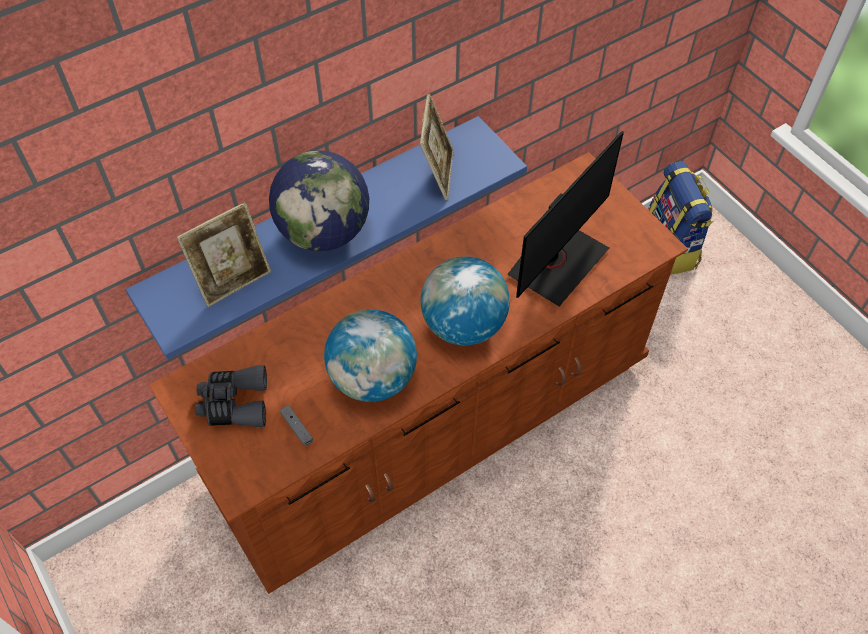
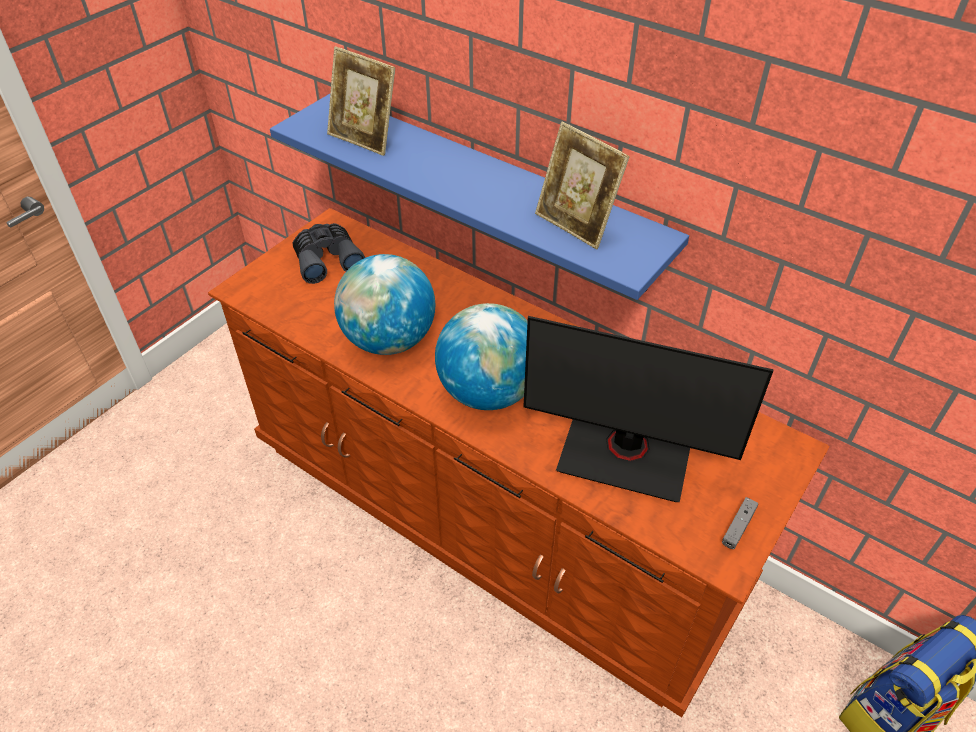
camera: 70 degrees right, 10 degrees down
(297, 428) = (314, 305): grey game controller -> grey game controller (738, 527)
(324, 232) = (448, 173): globe -> none
(437, 173) = (576, 225): picture frame -> picture frame turned 60 degrees clockwise

